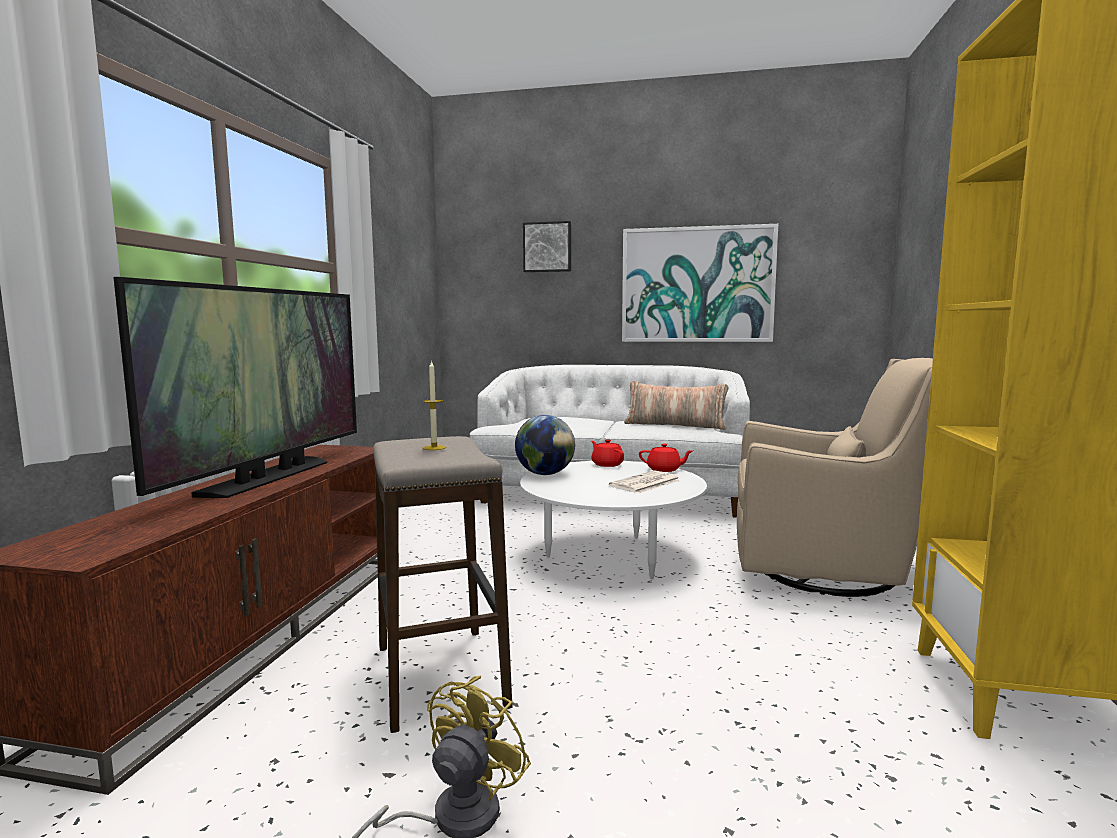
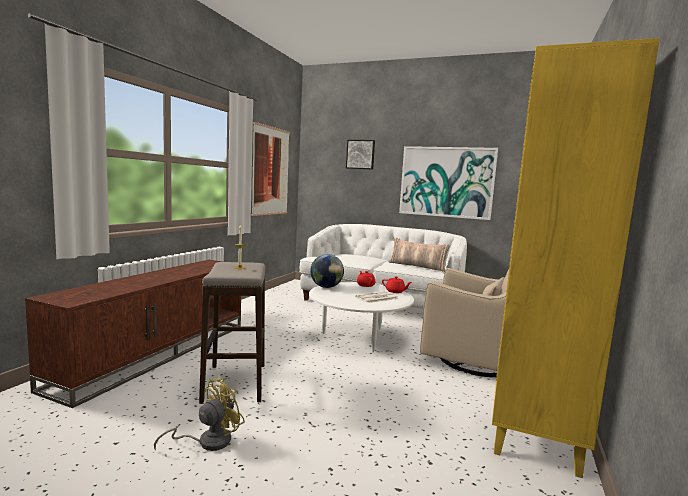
camera: 10 degrees right, 0 degrees up
(269, 477) = (171, 274): television -> none
(398, 281) = (270, 171): none -> picture

